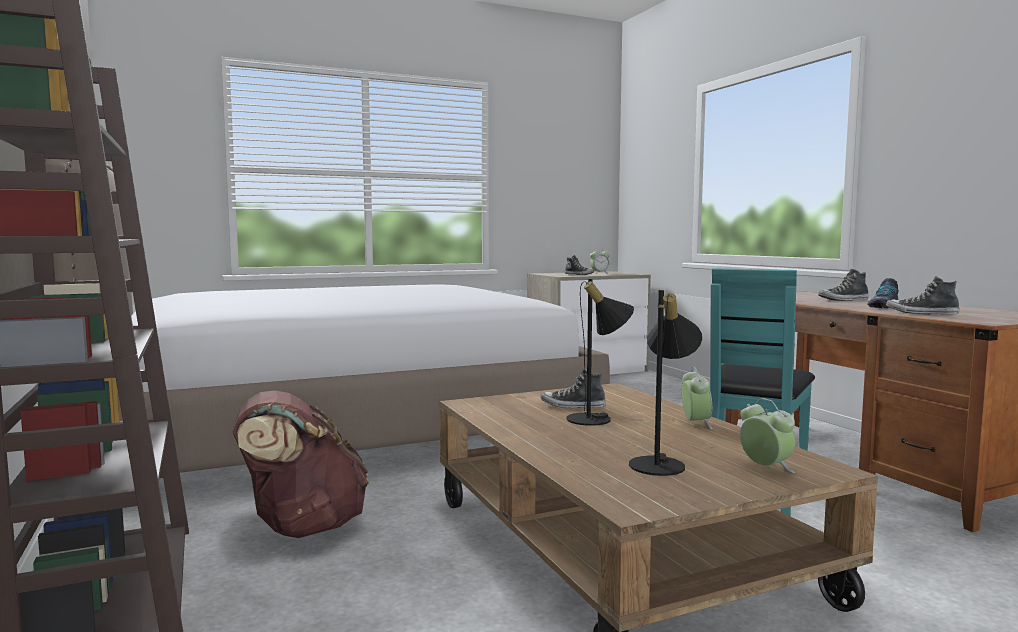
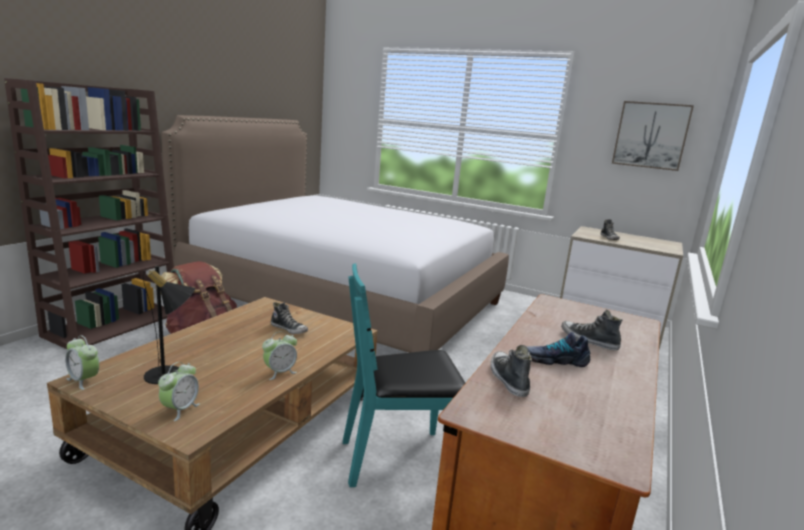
camera: 50 degrees right, 10 degrees up
(570, 170) = (651, 135): none -> picture
(572, 406) = (289, 329): shoe -> shoe turned 150 degrees clockwise
(597, 419) = (261, 342): black table lamp -> none
(599, 273) = (640, 241): alarm clock -> alarm clock (84, 380)

